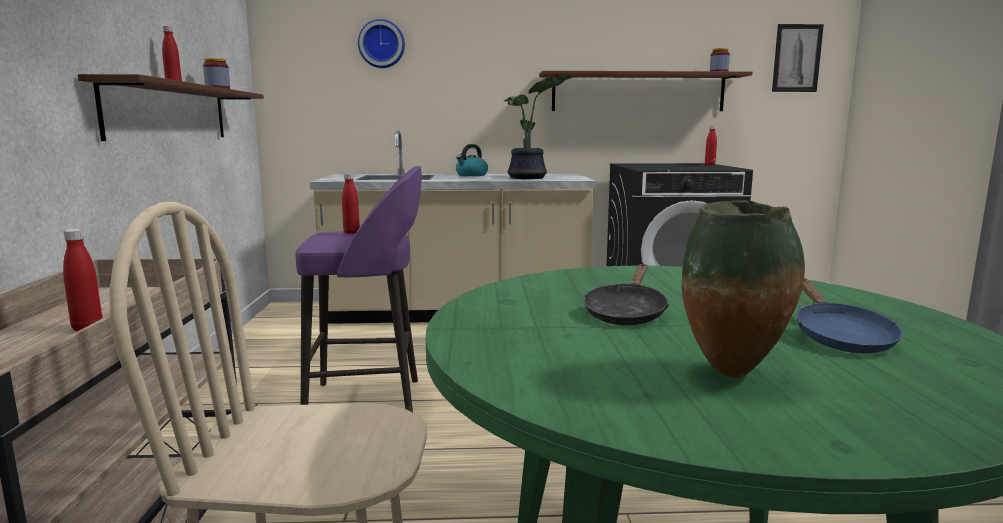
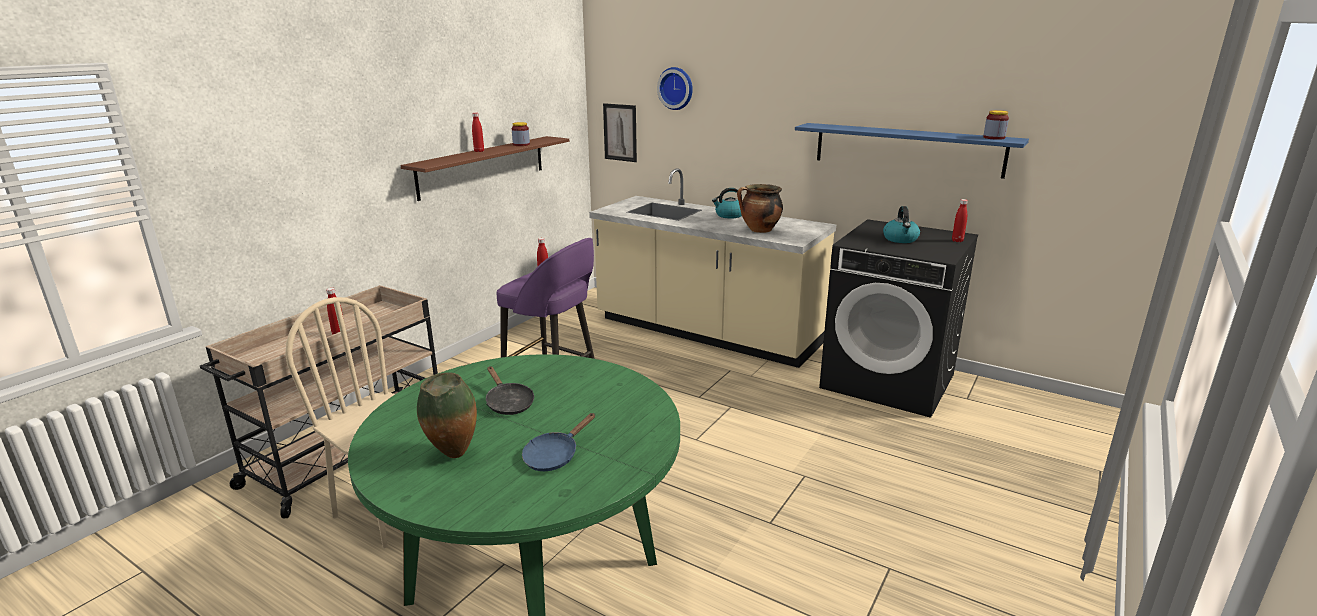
camera: 35 degrees right, 10 degrees up
(528, 178) = (759, 230): potted plant -> cooking pot
(626, 313) = (508, 403): black frying pan -> black frying pan turned 90 degrees counterclockwise
(638, 92) = (907, 149): brown shelf -> blue shelf
(672, 166) = (900, 239): none -> kettle
(797, 58) = (1112, 124): picture -> picture (620, 132)

